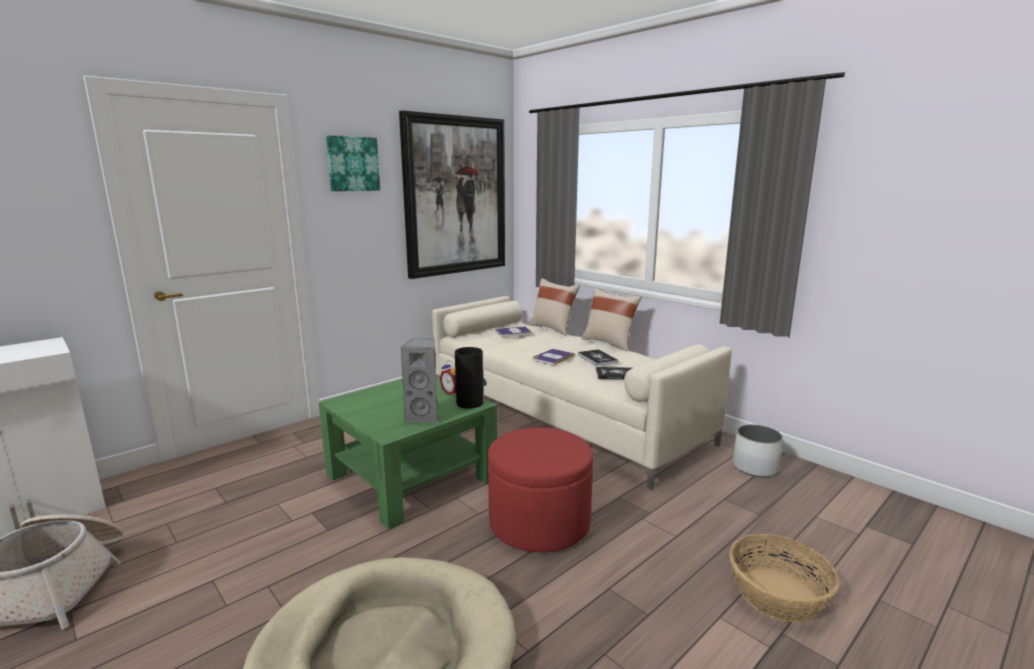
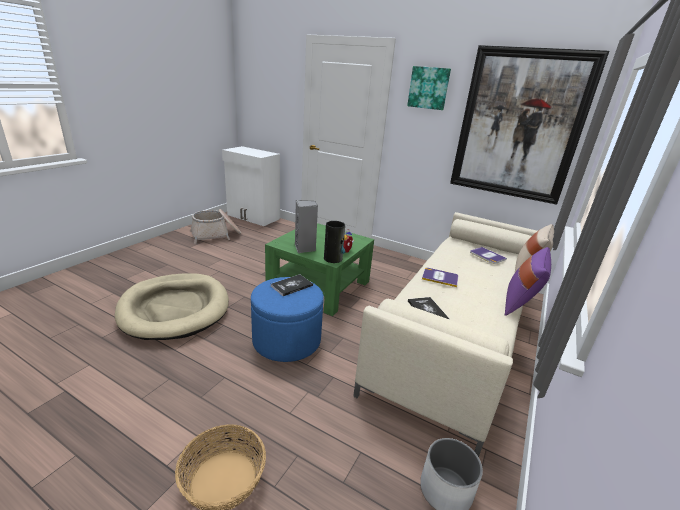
camera: 70 degrees right, 10 degrees up
(539, 522) = (287, 340): red ottoman -> blue ottoman
(597, 358) = (460, 299): book -> book (292, 286)
(609, 343) = (520, 305): beige pillow -> purple pillow

